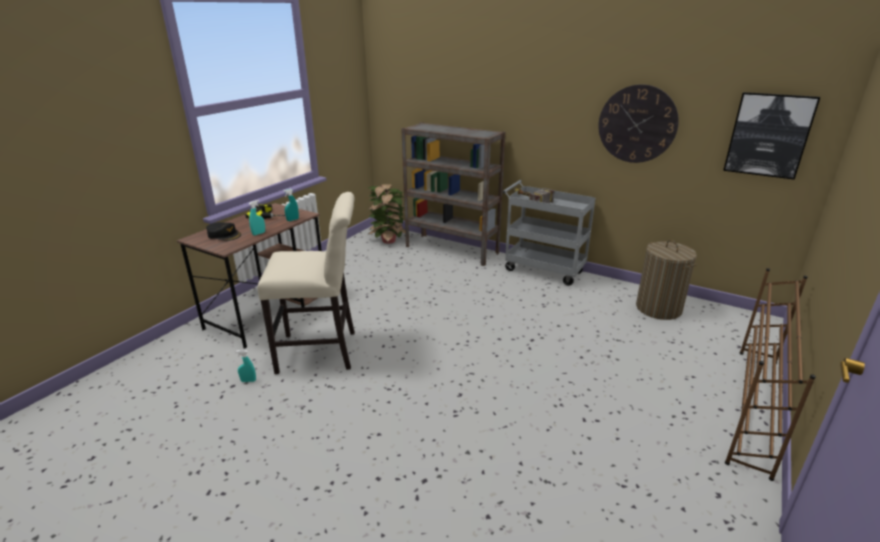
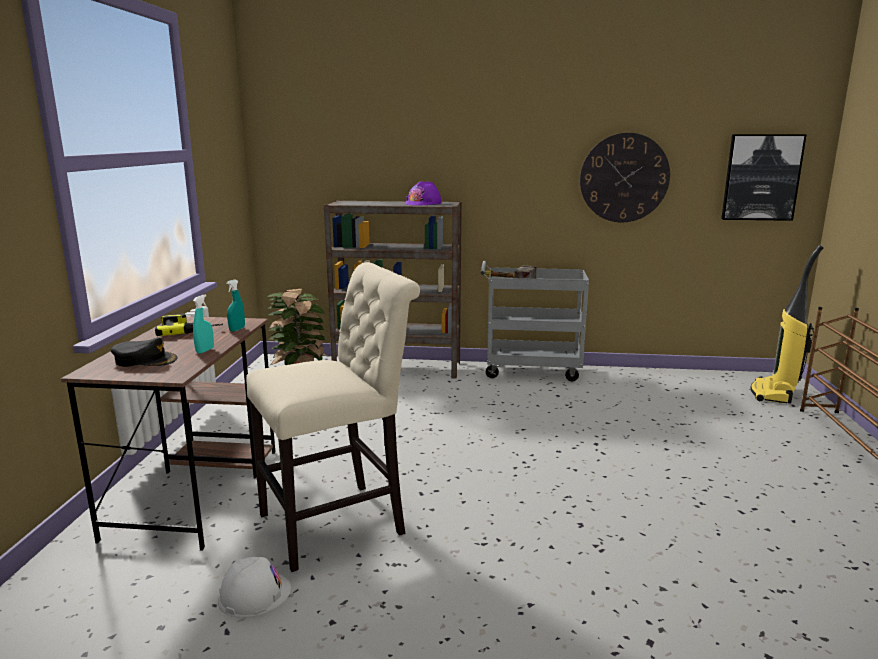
camera: 25 degrees left, 10 degrees down
(248, 381) = (254, 594): turquoise spray bottle -> white hard hat
(471, 132) = (423, 203): none -> purple hard hat
(658, 308) = (685, 386): laundry basket -> none
(733, 332) = (774, 394): none -> vacuum cleaner

